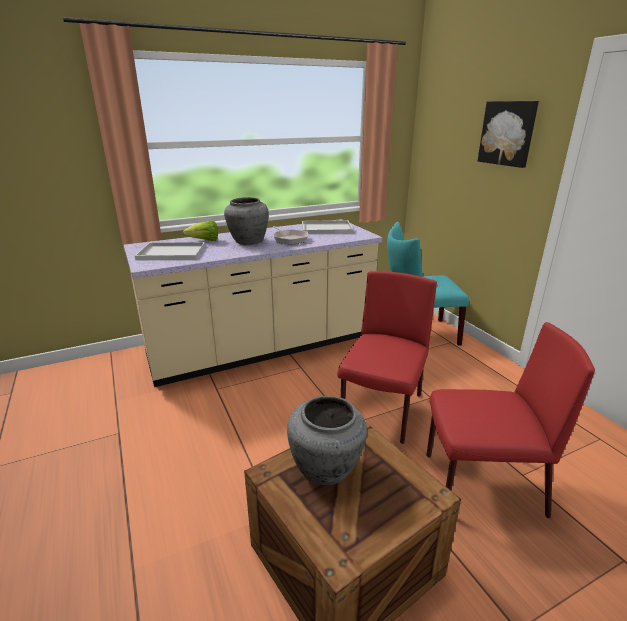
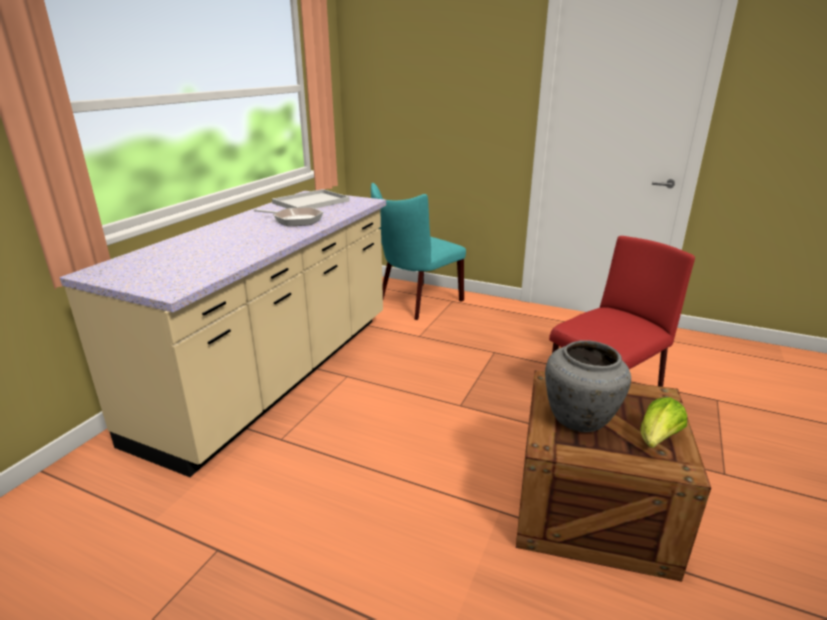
camera: 40 degrees left, 0 degrees up
(170, 253) = (172, 268): white tray -> none
(204, 241) = (188, 245): lettuce -> lettuce (657, 439)
(248, 242) = (250, 233): grey vase -> none
(381, 411) = (472, 381): red chair -> none
(508, 133) = (472, 75): picture -> none

